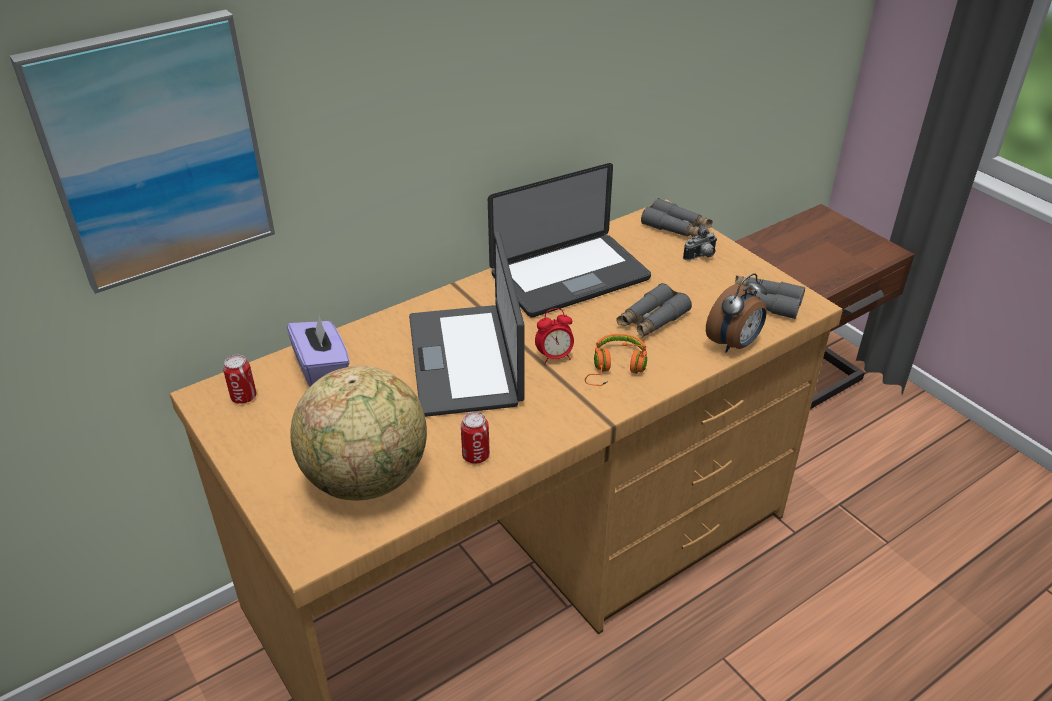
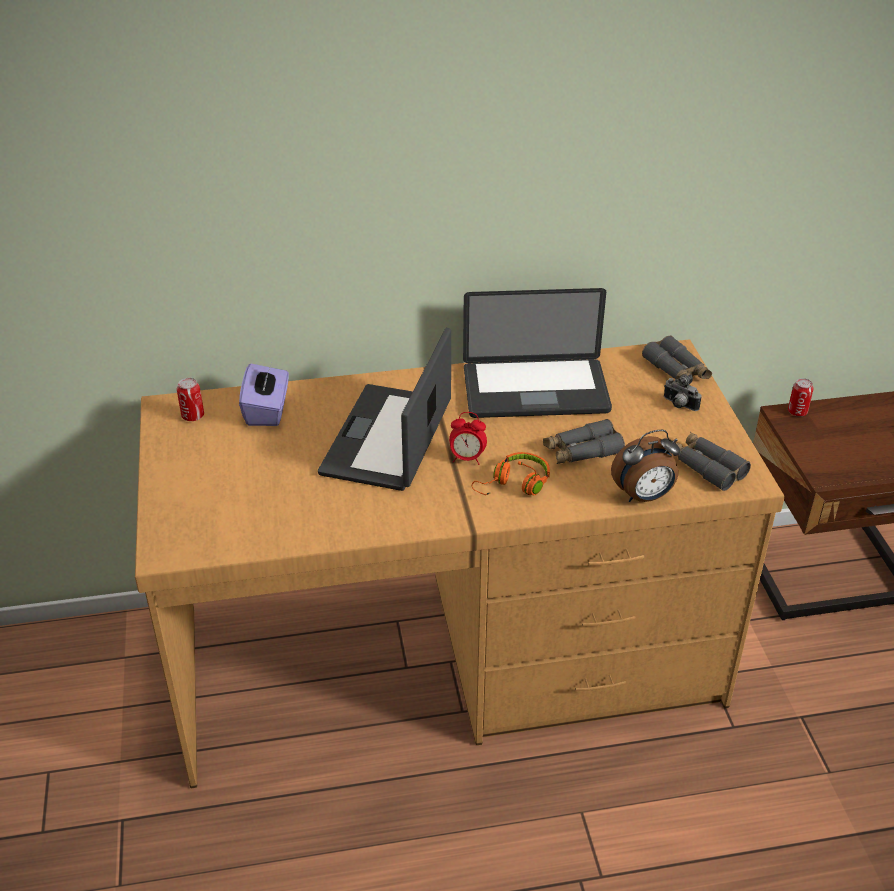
camera: 25 degrees right, 0 degrees up
(155, 152) = (153, 194): picture -> none
(367, 479) = (242, 511): globe -> none
(476, 455) = (340, 520): can -> can (797, 412)
(701, 257) = (679, 405): camera -> camera turned 45 degrees clockwise

